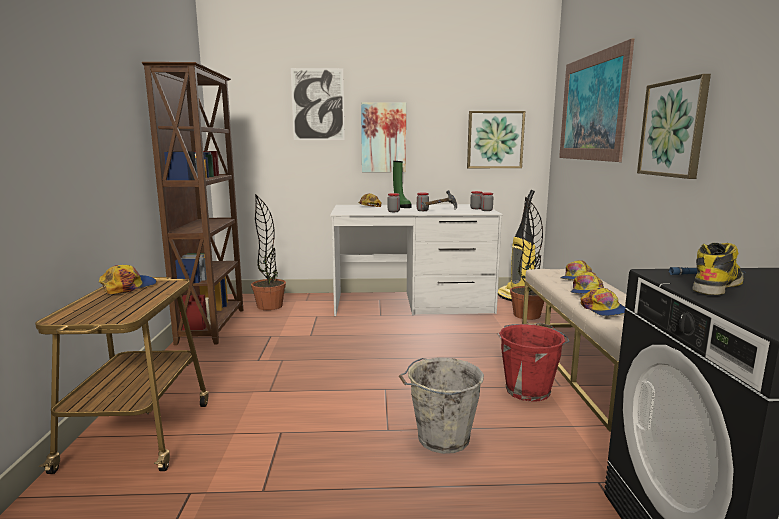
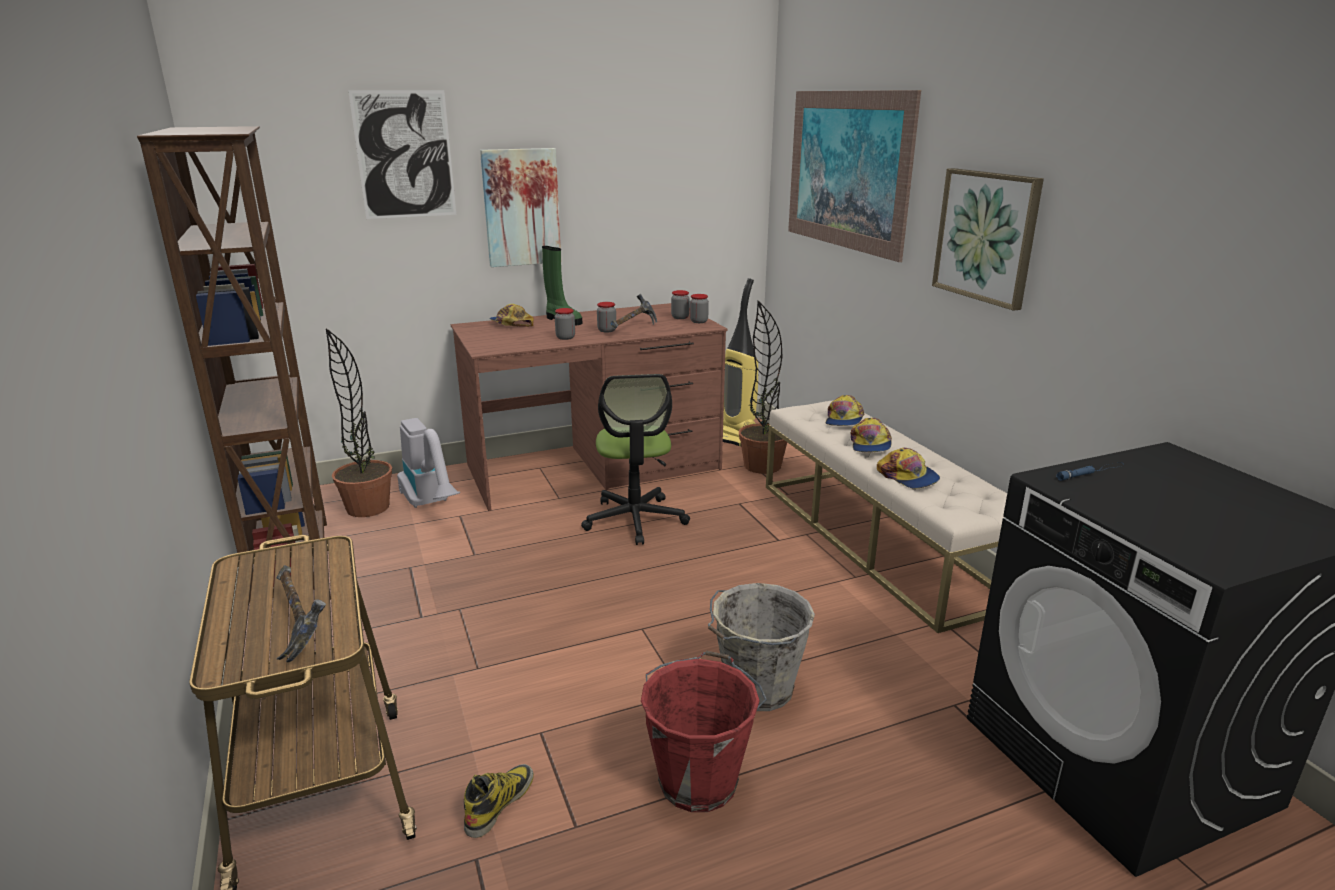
camera: 20 degrees left, 10 degrees up
(115, 309) = (300, 629): none -> hammer
(128, 286) = (260, 571): cap -> none
(304, 309) = (431, 504): none -> vacuum cleaner
(413, 303) = (594, 467): white desk -> brown desk
(420, 332) = (635, 520): none -> office chair
(495, 140) = (691, 202): picture -> none
(528, 390) = (822, 591): red bucket -> red bucket (699, 779)
(717, 286) = (1116, 497): boot -> boot (499, 803)

